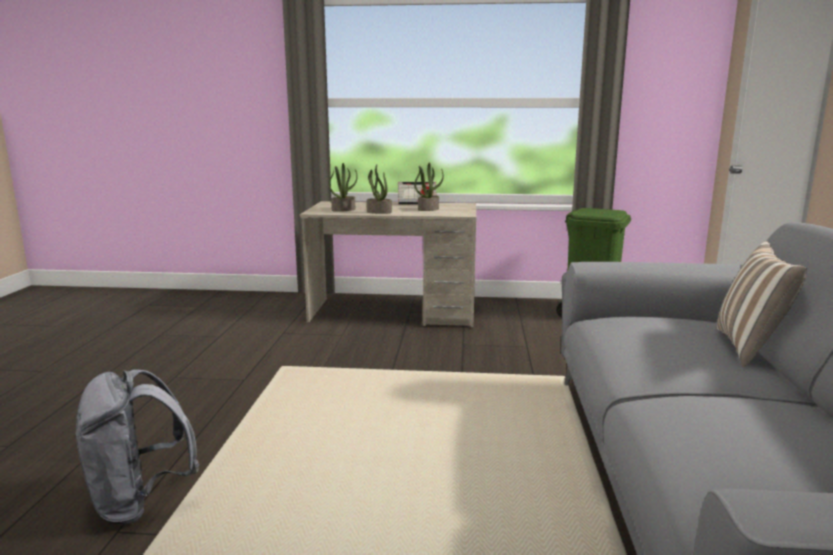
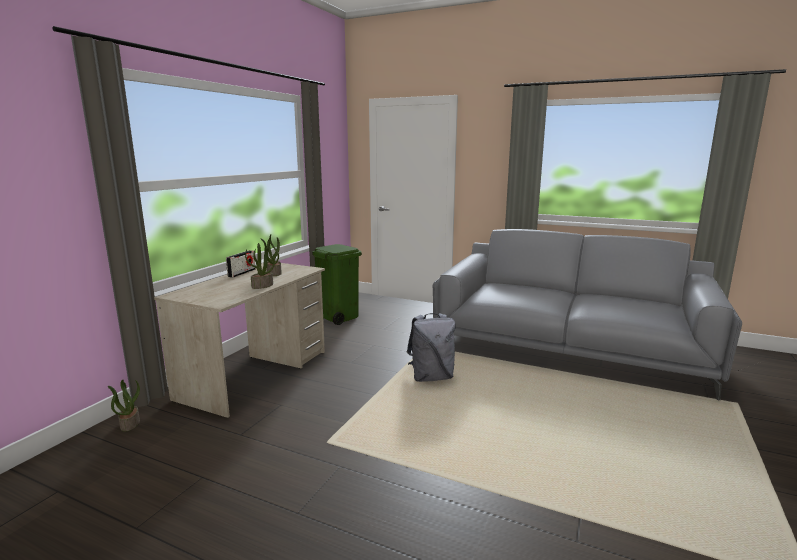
camera: 70 degrees left, 0 degrees up
(140, 502) = (538, 530): grey backpack -> grey backpack (431, 377)
(343, 210) = (228, 294): potted plant -> potted plant (129, 424)
(750, 348) = (531, 285): pillow -> none

